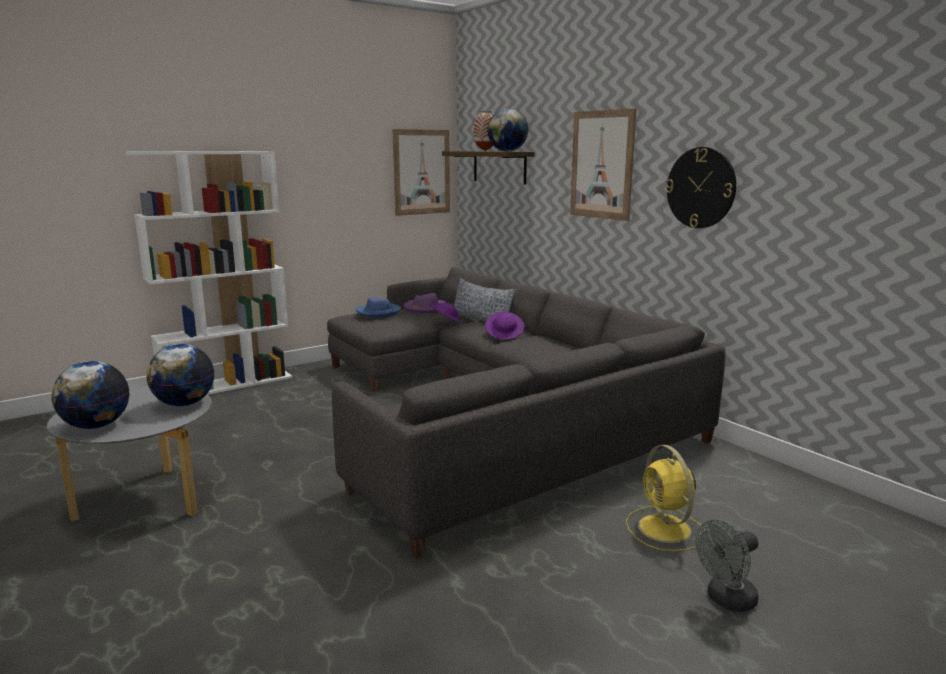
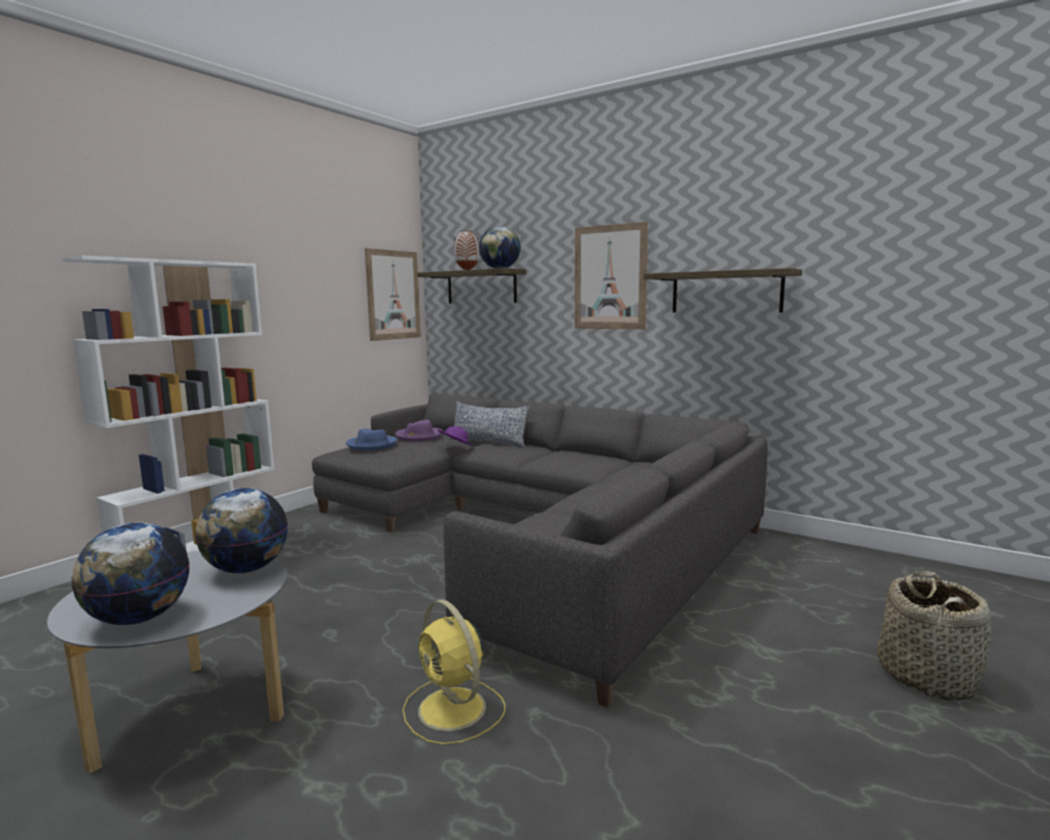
camera: 20 degrees left, 5 degrees down
(504, 334) = (529, 452): purple hat -> none
(666, 530) = (808, 620): yellow fan -> yellow fan (453, 710)
(701, 188) = (726, 292): wall clock -> shelf
(726, 600) = (927, 676): grey fan -> basket

